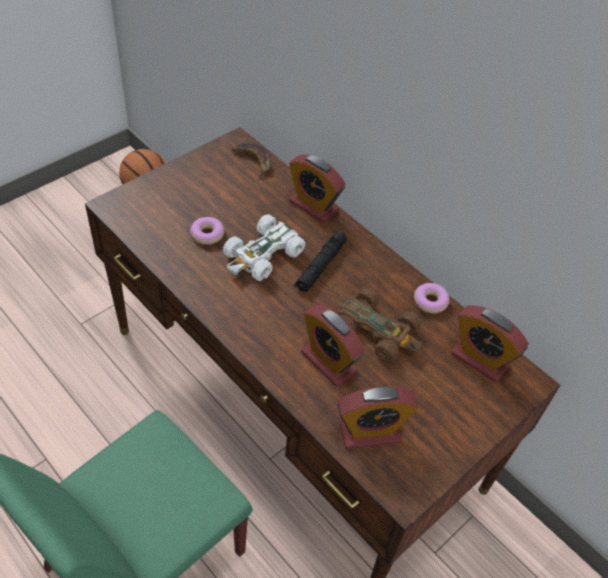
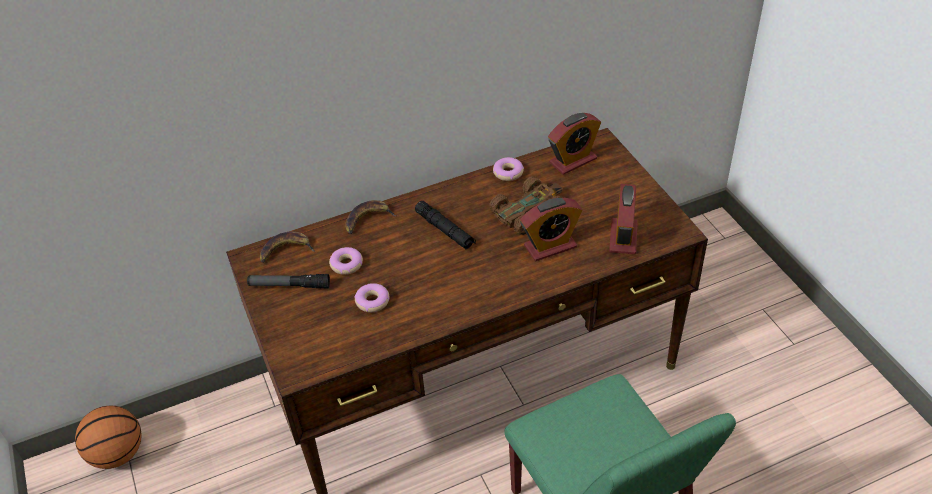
camera: 65 degrees left, 5 degrees down
(211, 175) = (289, 285): none -> flashlight
(248, 205) = (346, 264): none -> donut
(263, 255) = (416, 266): white toy car -> none
(313, 206) = (367, 219): alarm clock -> banana

